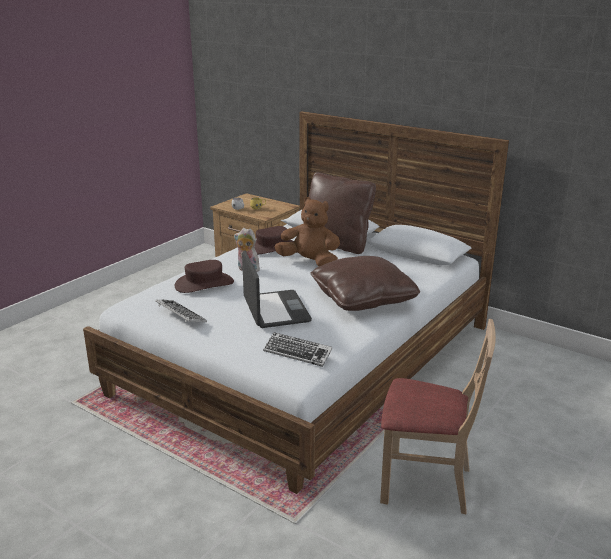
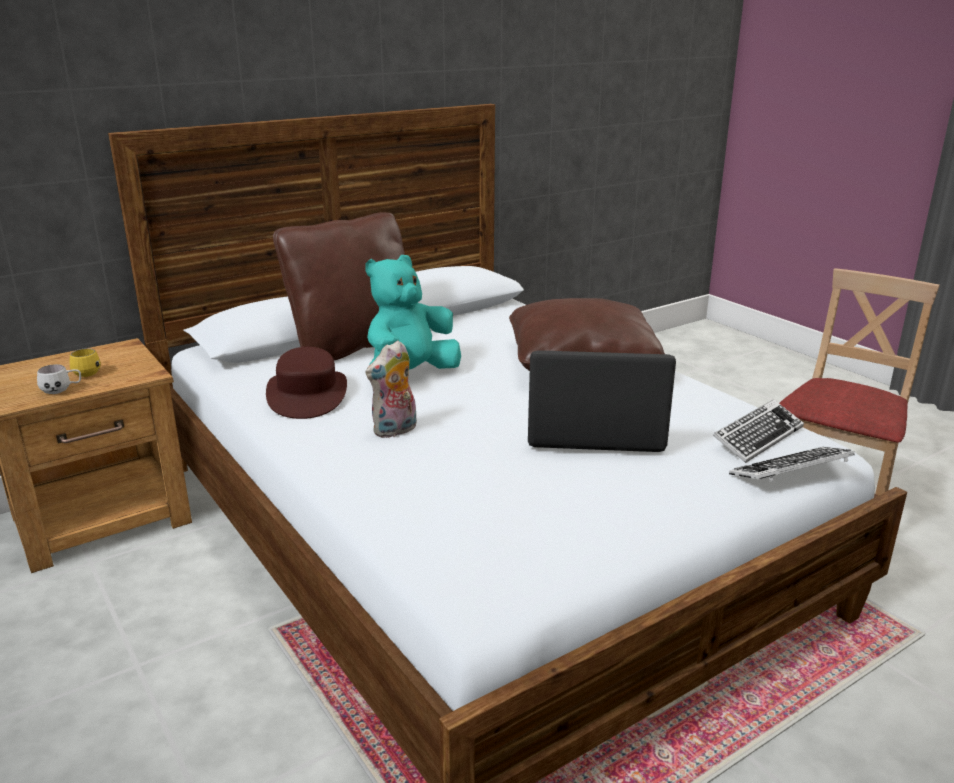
camera: 70 degrees left, 0 degrees up
(180, 315) = (577, 523): keyboard -> keyboard (791, 472)
(204, 284) = (440, 478): brown hat -> none
(310, 262) = (410, 376): brown plush toy -> turquoise plush toy

